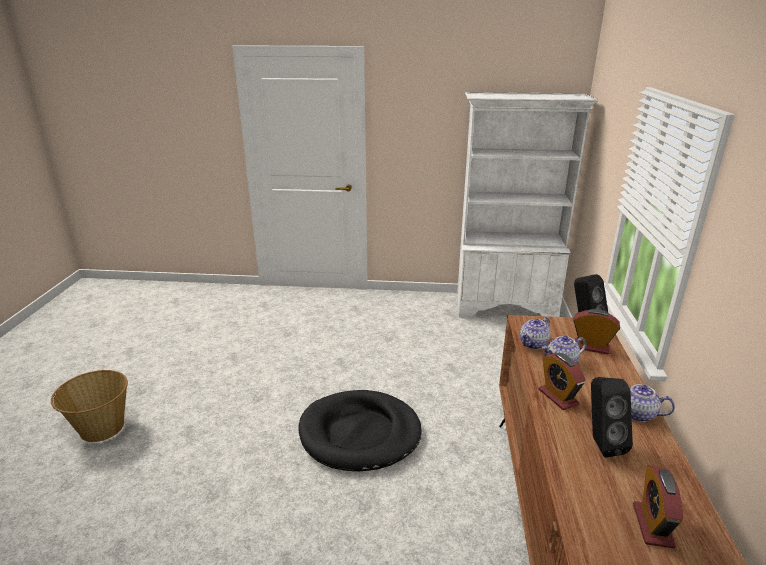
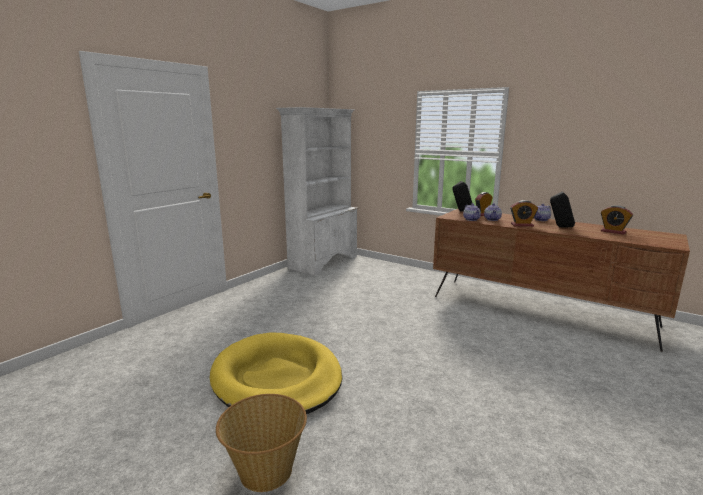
camera: 60 degrees left, 10 degrees down
(223, 383) = (277, 379): none -> yellow dog bed
(360, 434) = (406, 336): black dog bed -> none

